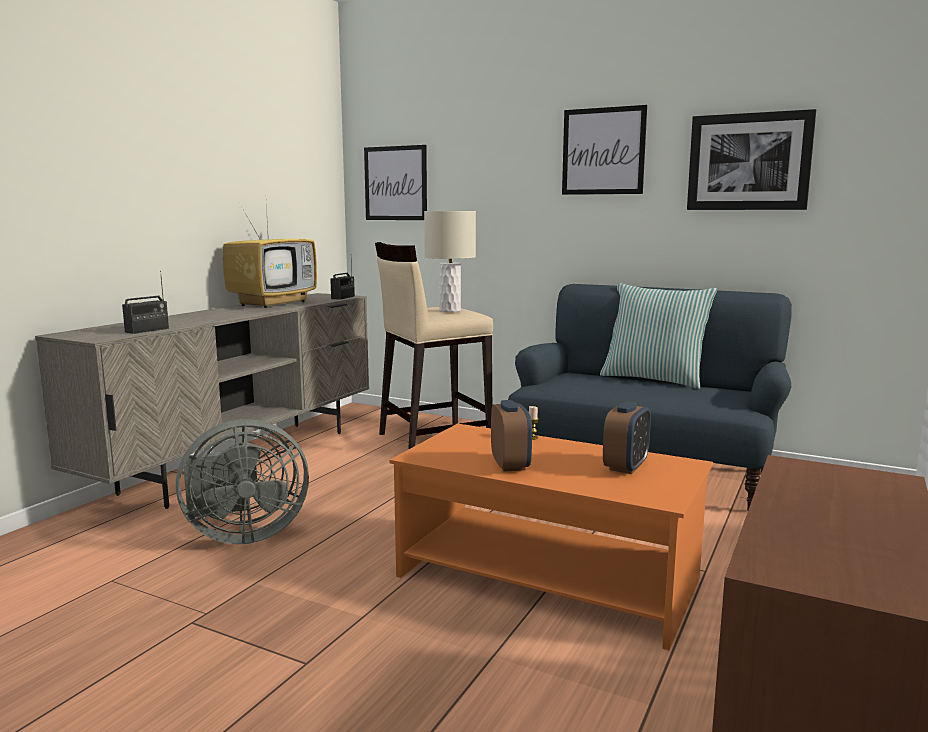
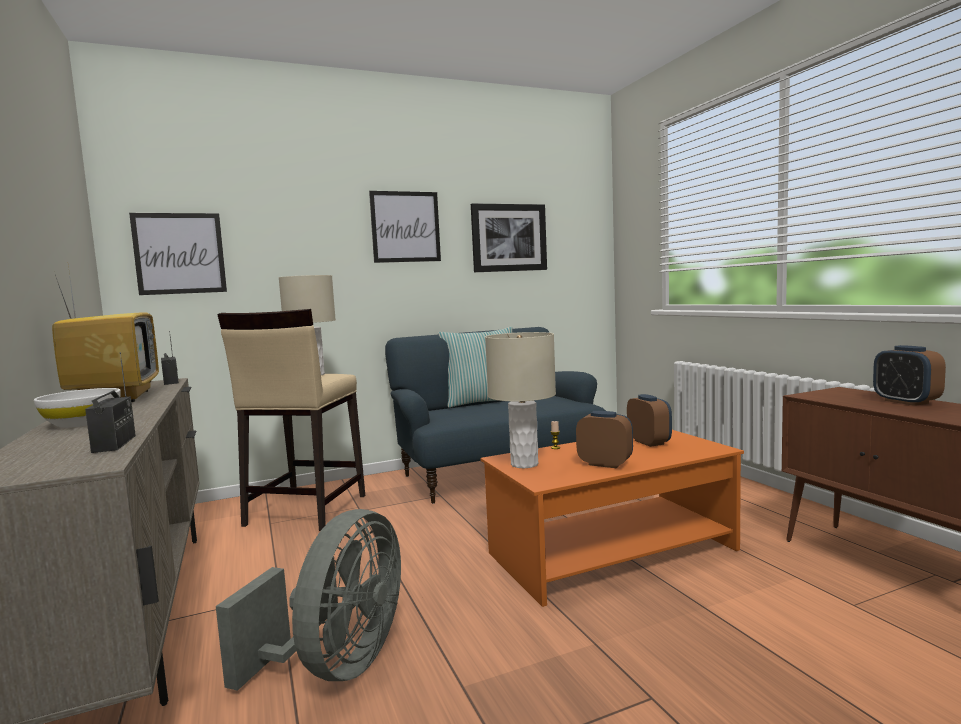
camera: 50 degrees left, 5 degrees down
(195, 316) = (82, 423): none -> white bowl
(461, 439) = (524, 464): none -> beige table lamp
(868, 521) = (906, 402): none -> alarm clock

